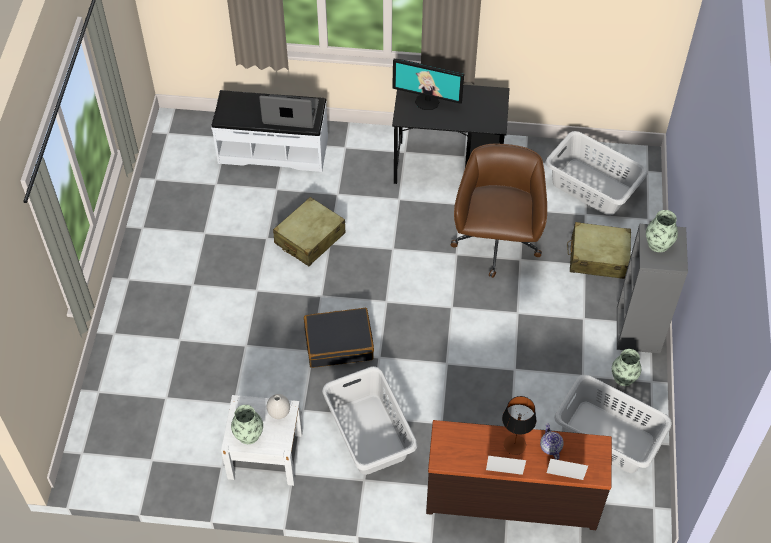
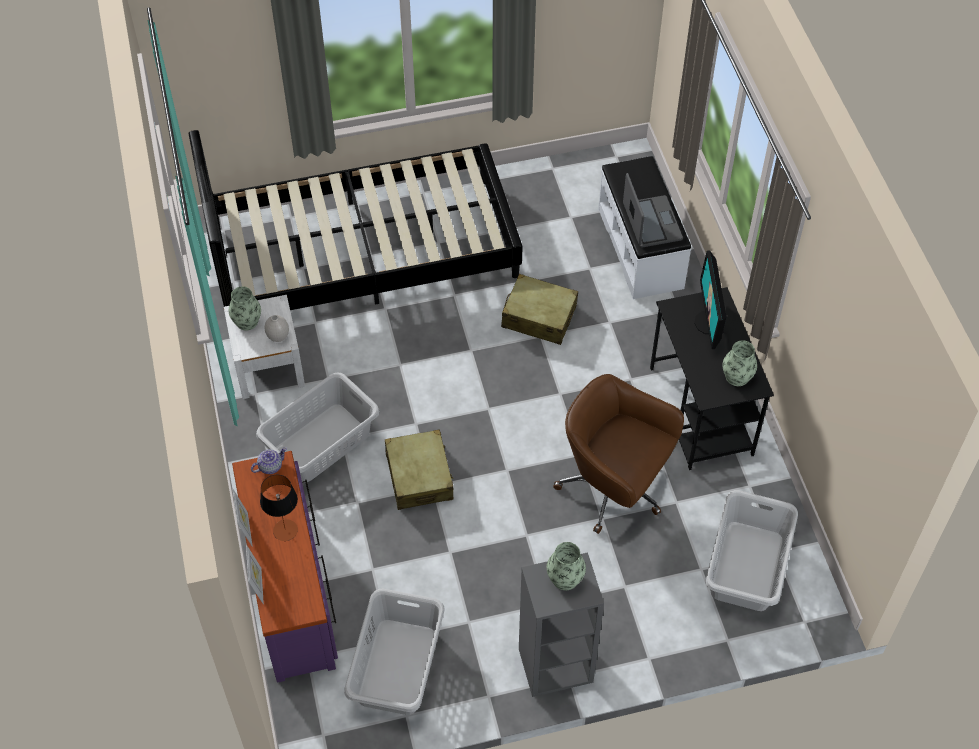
camera: 70 degrees right, 0 degrees up
(174, 345) = (363, 253): none -> black bed
(339, 343) = (419, 383): black suitcase -> none
(496, 243) = (614, 488): brown office chair -> brown office chair turned 135 degrees counterclockwise
(512, 496) = (292, 591): brown dresser -> purple dresser
(550, 447) = (293, 563): teapot -> teapot (270, 466)
(598, 257) = (642, 598): beige suitcase -> beige suitcase (419, 476)
(623, 377) = (482, 665): vase -> vase (737, 376)

